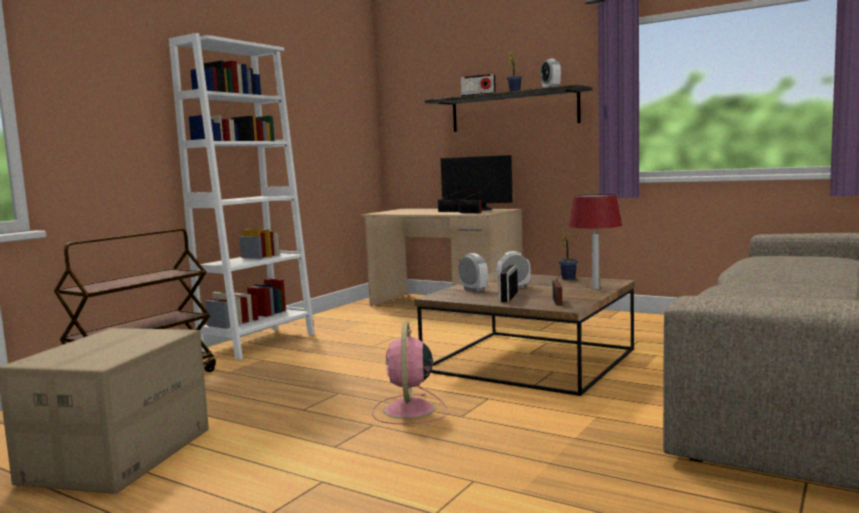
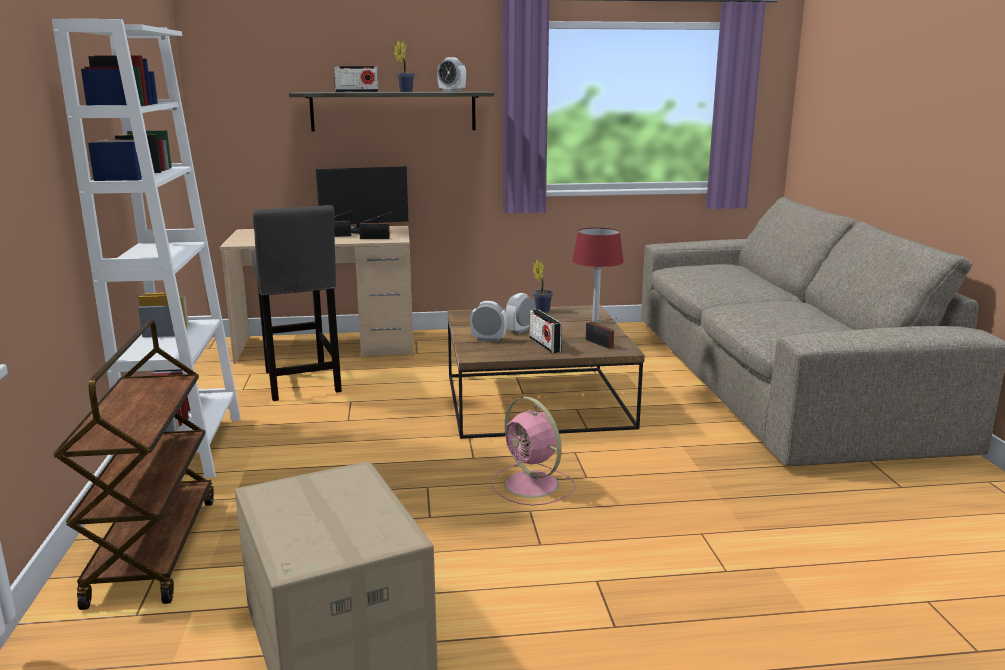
camera: 40 degrees left, 10 degrees up
(386, 322) = (301, 384): none -> grey stool

